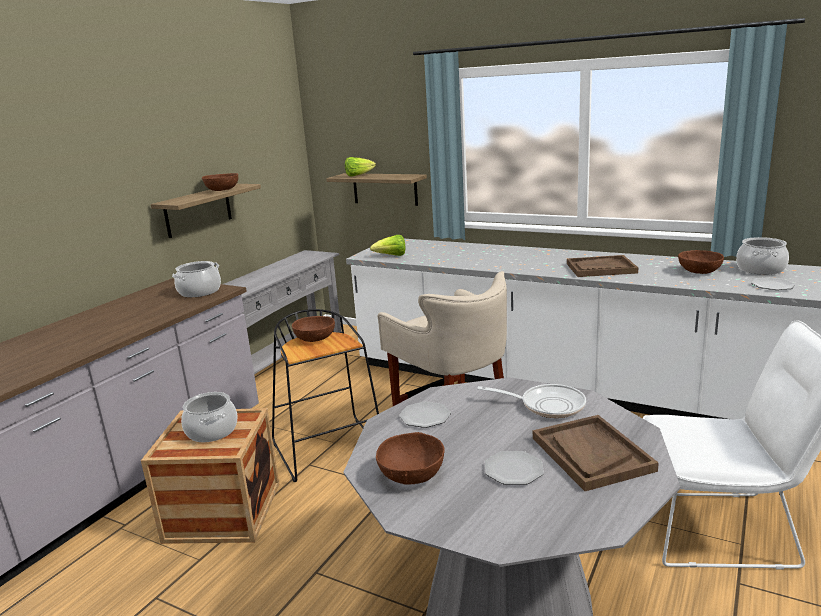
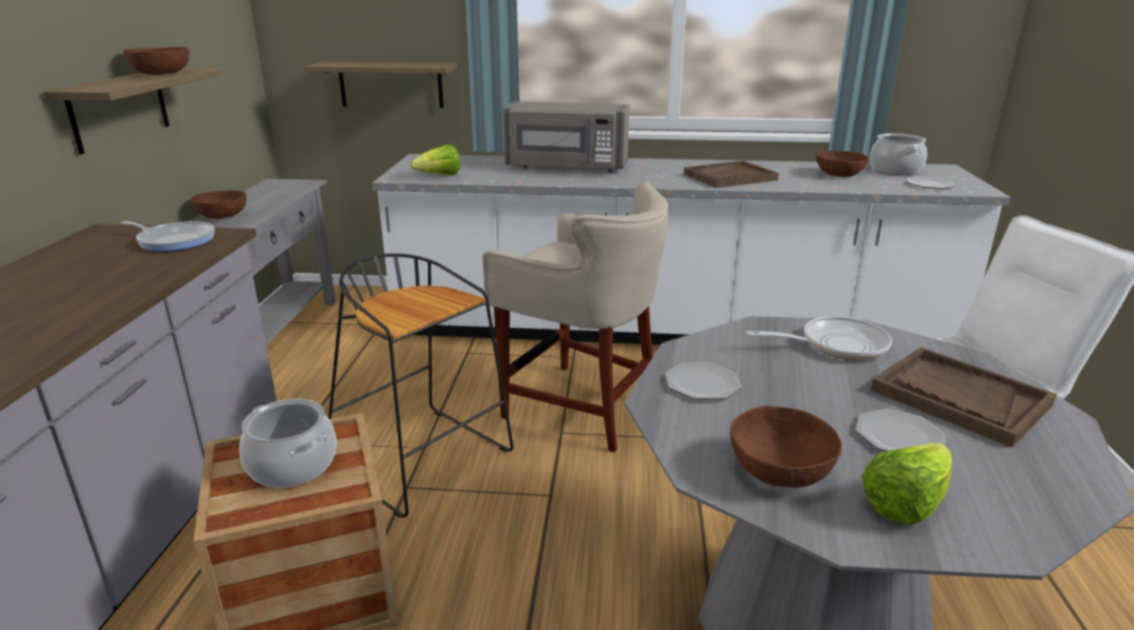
camera: 25 degrees left, 5 degrees up
(199, 291) = (174, 240): cooking pot -> frying pan
(315, 339) = (402, 298): brown bowl -> brown bowl (223, 216)
(358, 175) = (353, 63): lettuce -> lettuce (905, 503)
(485, 253) = (566, 167): none -> grey microwave

